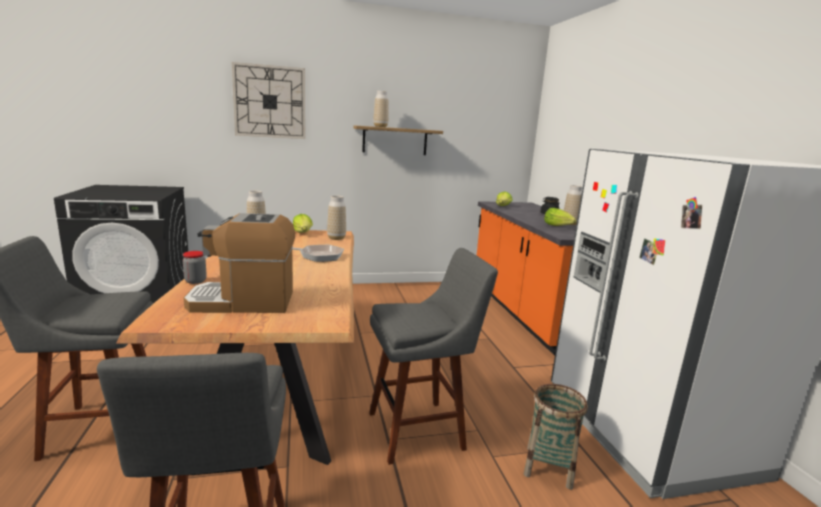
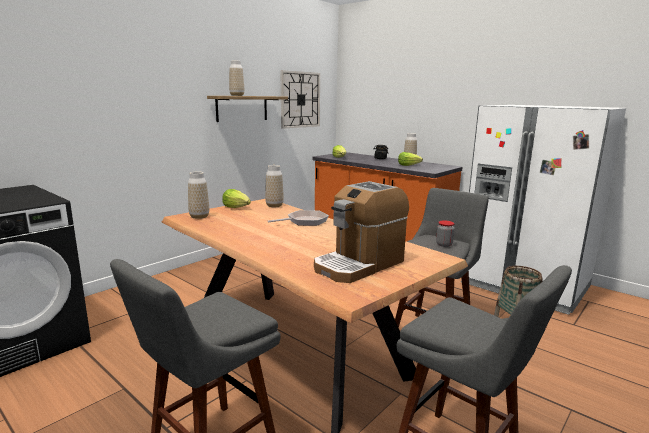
camera: 35 degrees left, 0 degrees up
(195, 281) = (280, 264): jar -> jar (444, 245)
(270, 102) = (124, 74): wall clock -> wall clock (300, 99)

